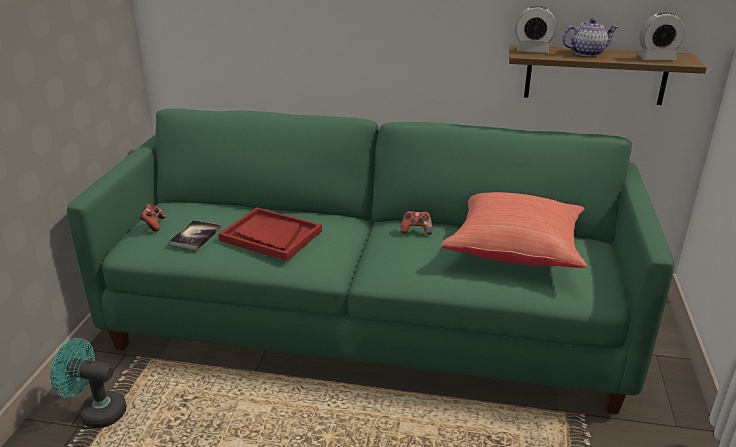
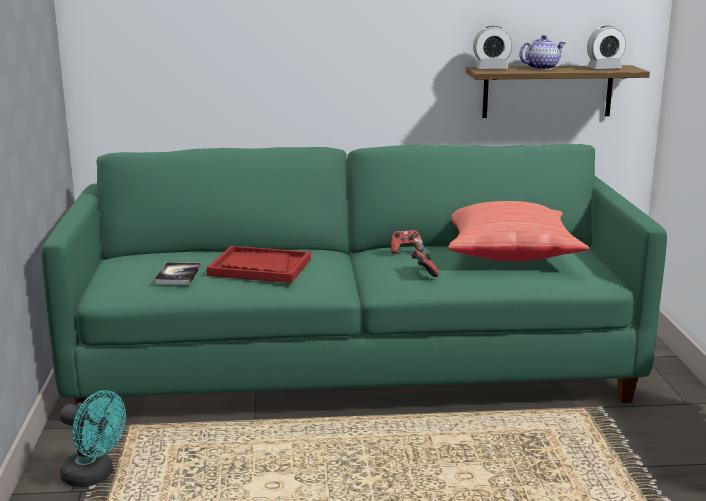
camera: 15 degrees left, 10 degrees down
(96, 412) = (94, 476): turquoise fan -> turquoise fan turned 150 degrees counterclockwise
(153, 225) = (121, 272): game controller -> game controller (424, 272)

